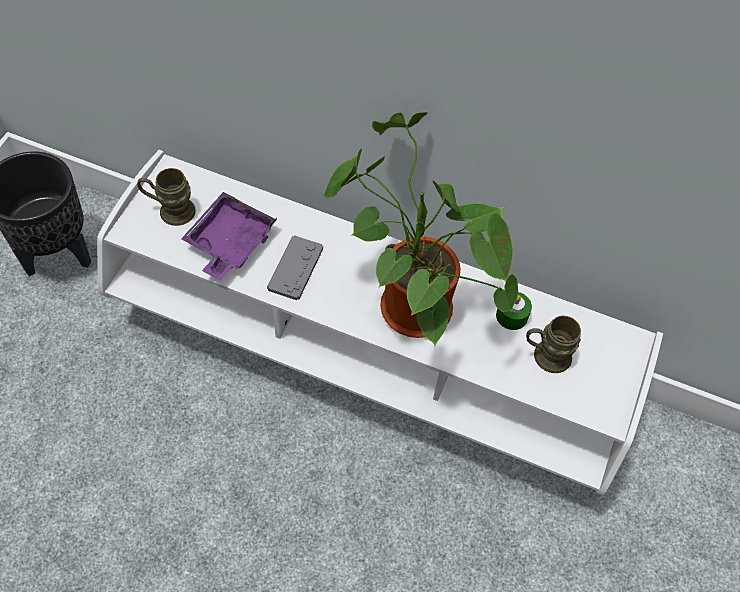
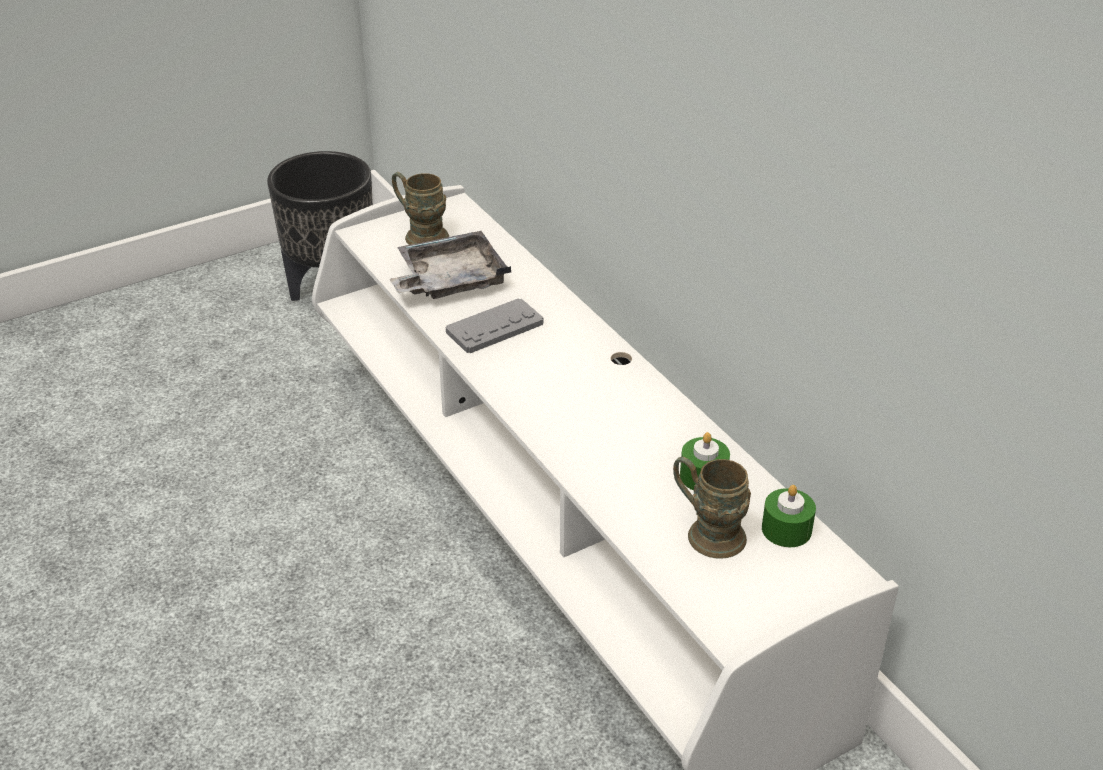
camera: 40 degrees right, 20 degrees down
(229, 243) = (449, 281): purple tray -> grey tray
(407, 307) = (583, 411): potted plant -> none
(581, 327) = (786, 529): none -> green candle

